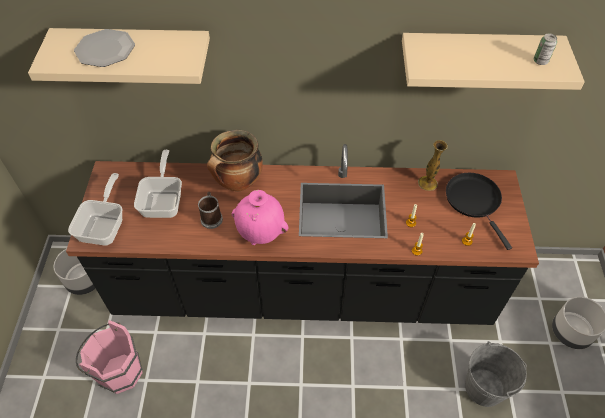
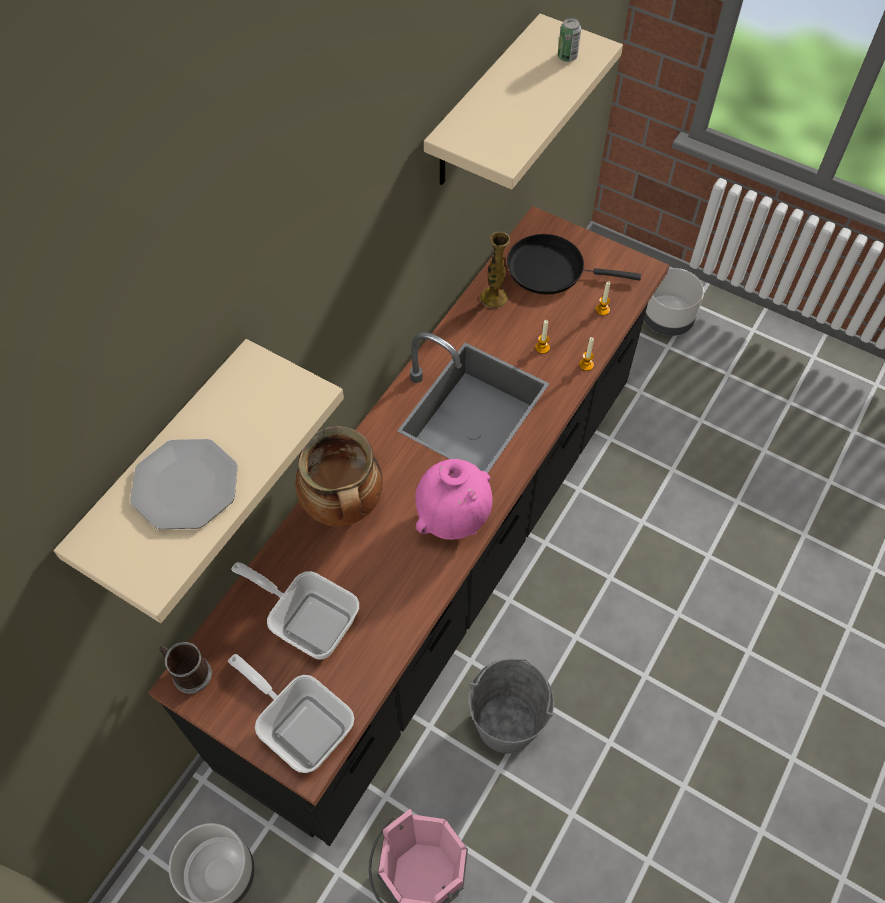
camera: 60 degrees left, 5 degrees up
(211, 217) = (384, 568): mug -> mug (188, 672)
(484, 387) = (685, 441): grey bucket -> grey bucket (506, 723)

